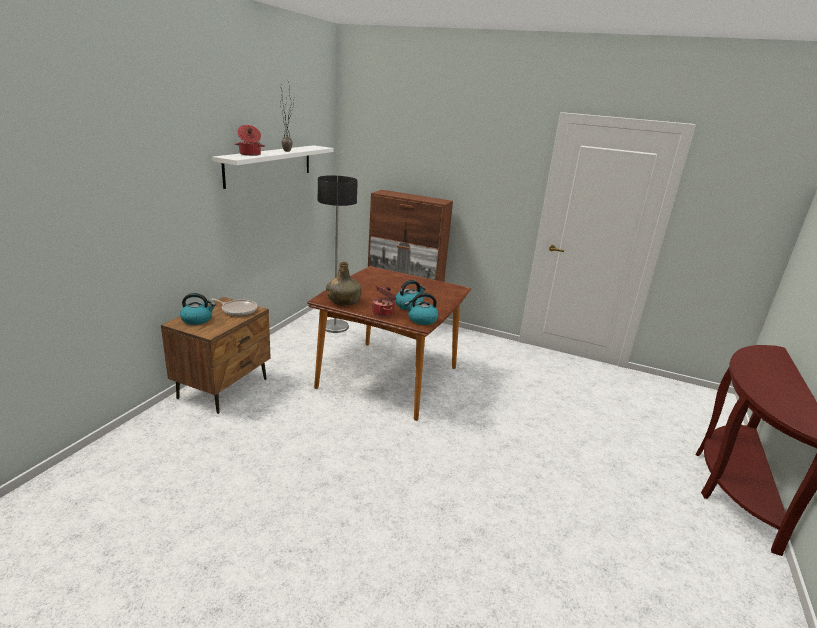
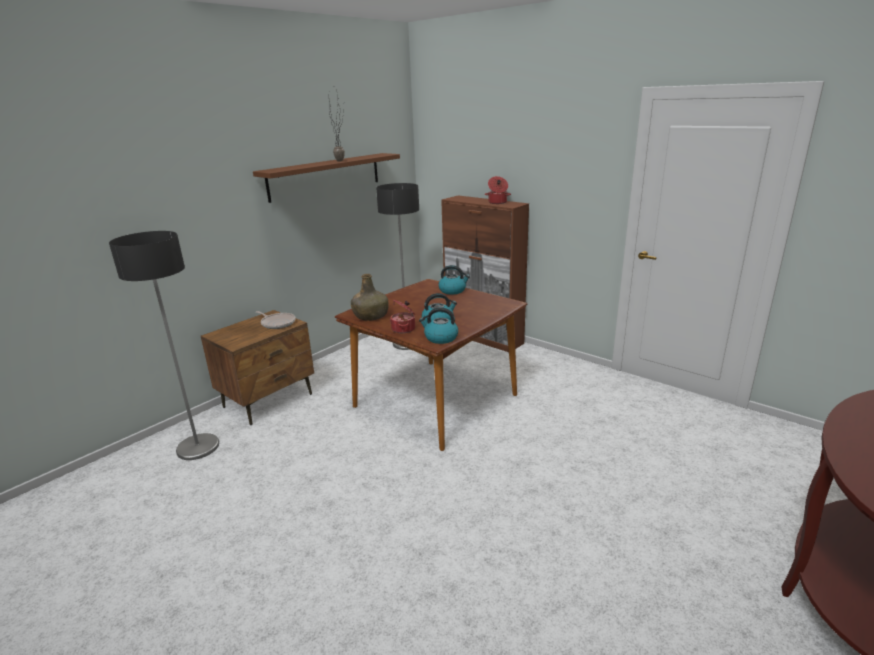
camera: 20 degrees right, 0 degrees up
(172, 440) = (198, 447): none -> floor lamp
(197, 319) = (235, 331): kettle -> kettle (453, 290)
(250, 154) = (294, 167): cooking pot -> cooking pot (497, 202)
(269, 165) = (326, 176): white shelf -> brown shelf

